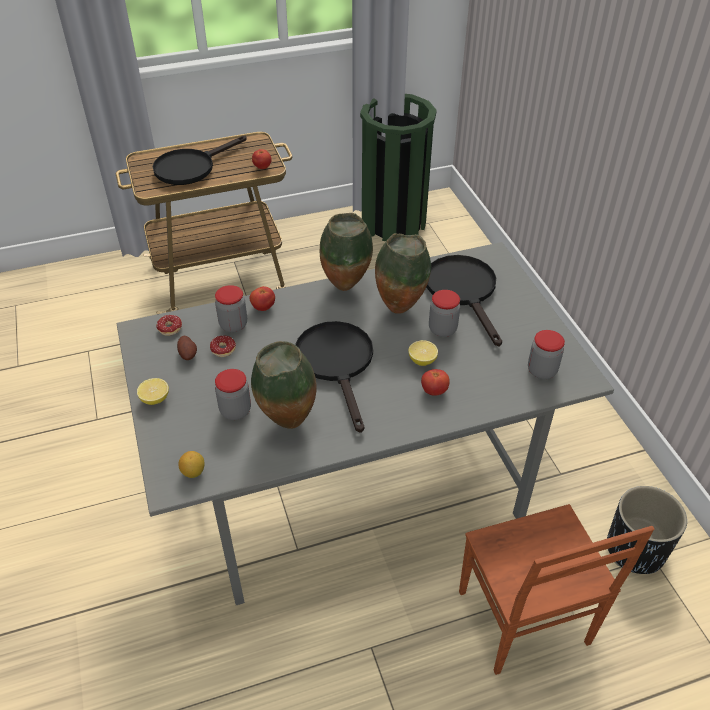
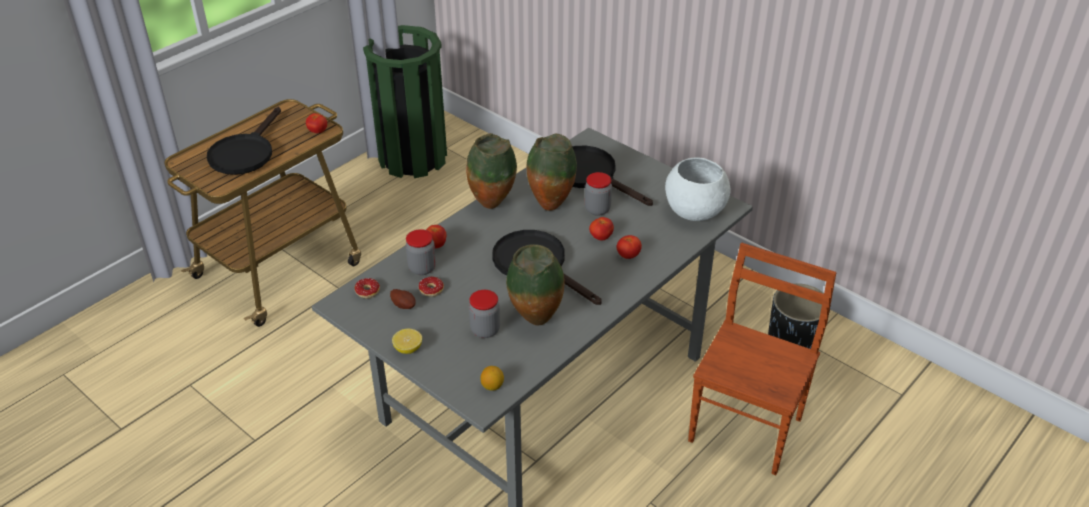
camera: 30 degrees left, 5 degrees down
(422, 360) = (601, 237): lemon -> tomato
(522, 620) = (747, 429): brown chair -> brown chair turned 105 degrees counterclockwise
(542, 371) = (694, 212): jar -> white bowl

